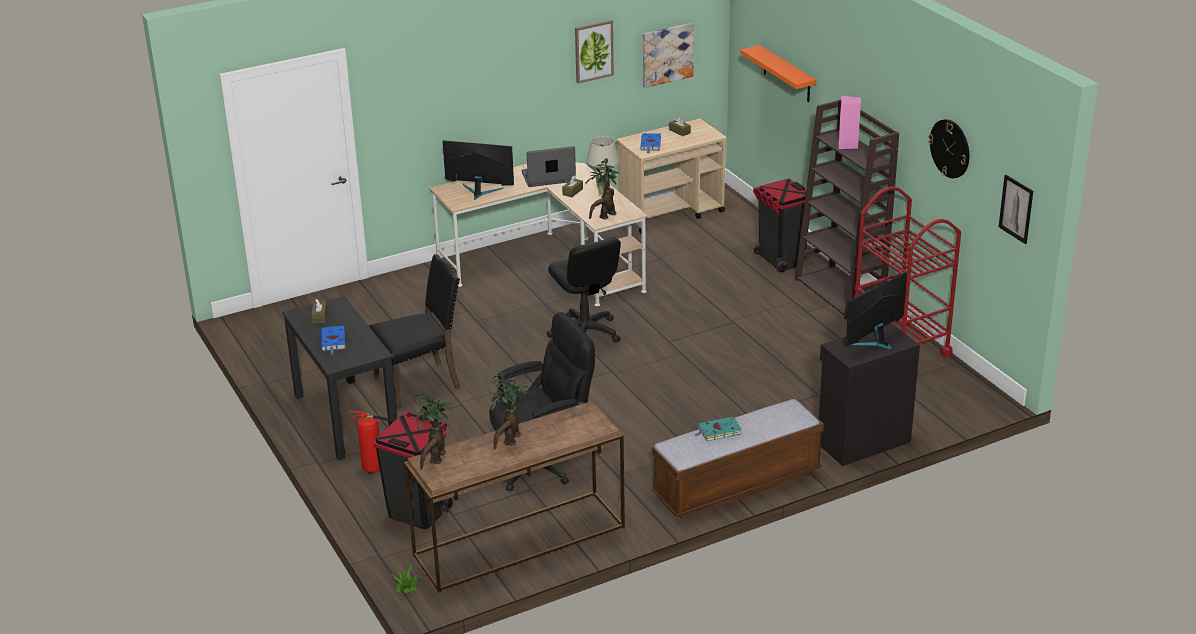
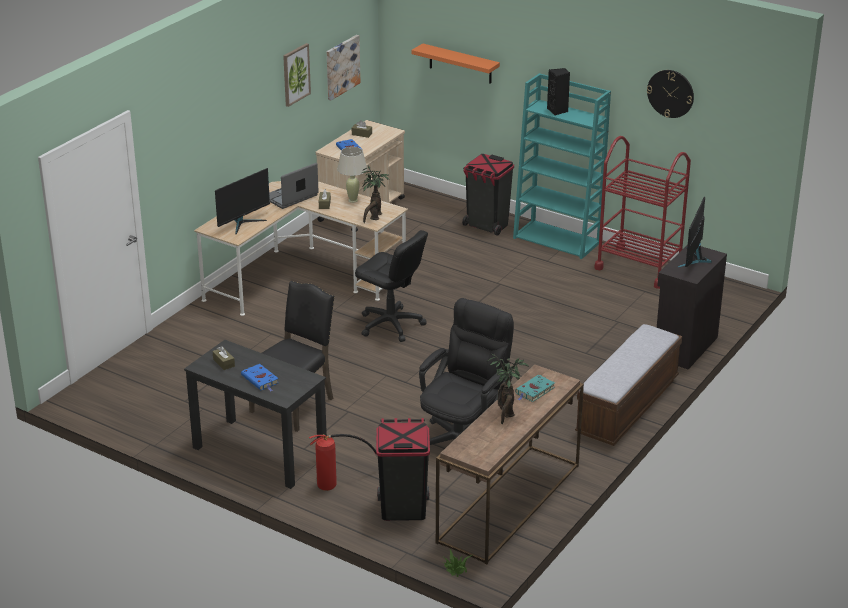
camera: 30 degrees left, 0 degrees up
(435, 459) = (463, 446): potted plant -> none
(479, 192) = (243, 223): monitor -> monitor turned 150 degrees clockwise
(718, 431) = (617, 364): turquoise book -> turquoise book (534, 391)
(840, 293) = (558, 240): brown bookcase -> turquoise bookcase
(847, 145) = (558, 111): pink speaker -> black speaker
(1016, 209) = (750, 129): picture -> none

